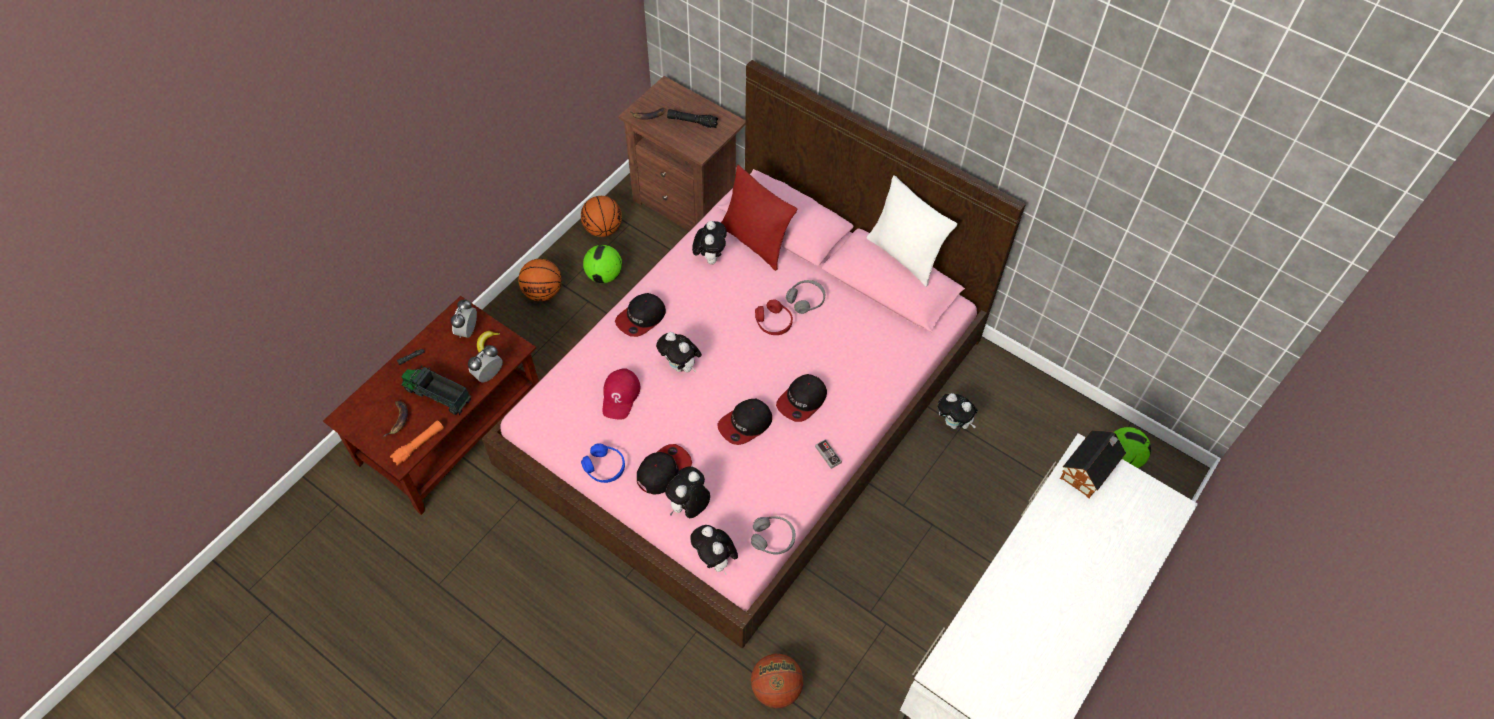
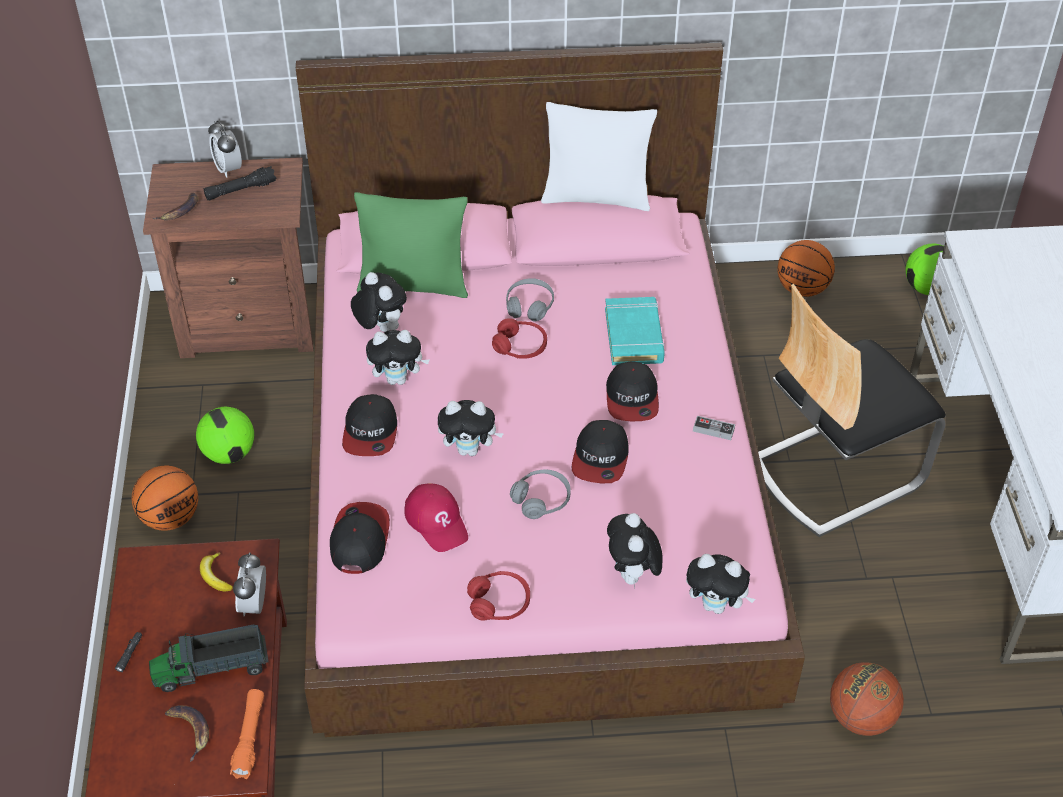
camera: 40 degrees left, 10 degrees down
(468, 331) = (173, 577): alarm clock -> alarm clock (228, 169)
(603, 229) = (175, 408): basketball -> basketball (802, 288)
(604, 467) = (499, 603): blue headphones -> red headphones
(663, 470) = (566, 560): cap -> cap (359, 539)
(755, 242) = (414, 285): red pillow -> green pillow
(773, 538) = (749, 542): grey headphones -> grey headphones (541, 500)
(846, 362) = (634, 336): none -> turquoise book
(924, 533) = (835, 471): none -> chair
(954, 423) = (754, 356): plush toy -> plush toy (398, 379)
(1089, 469) = (989, 253): toy house -> none

